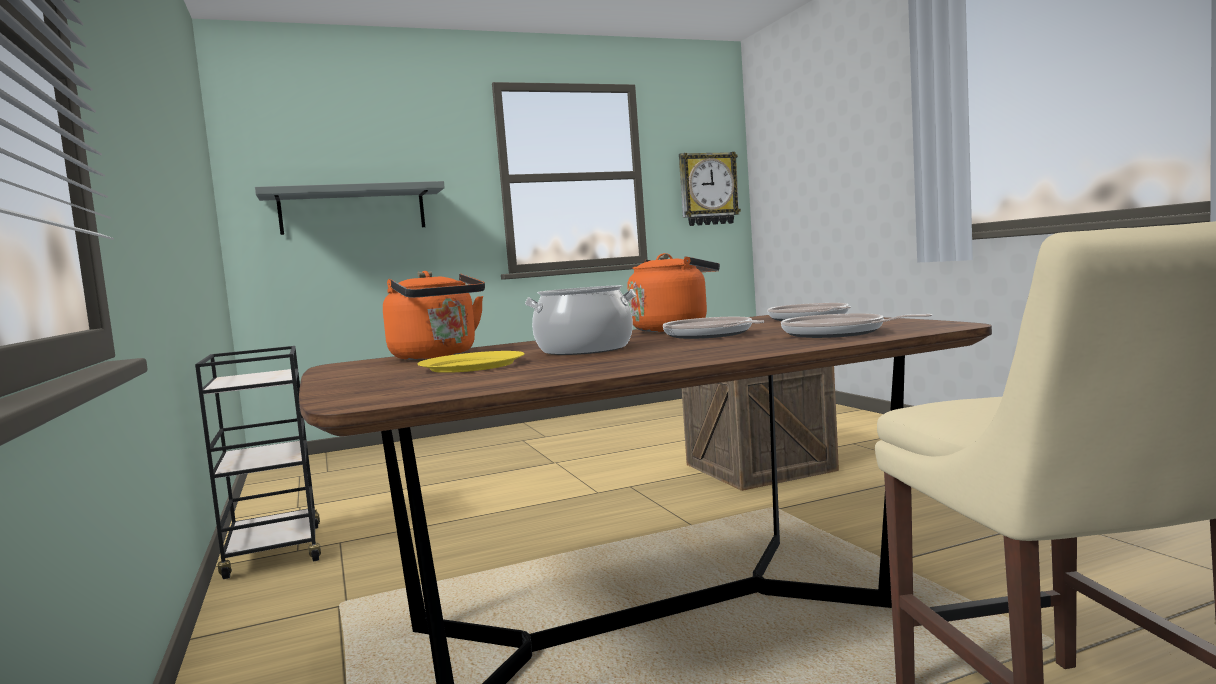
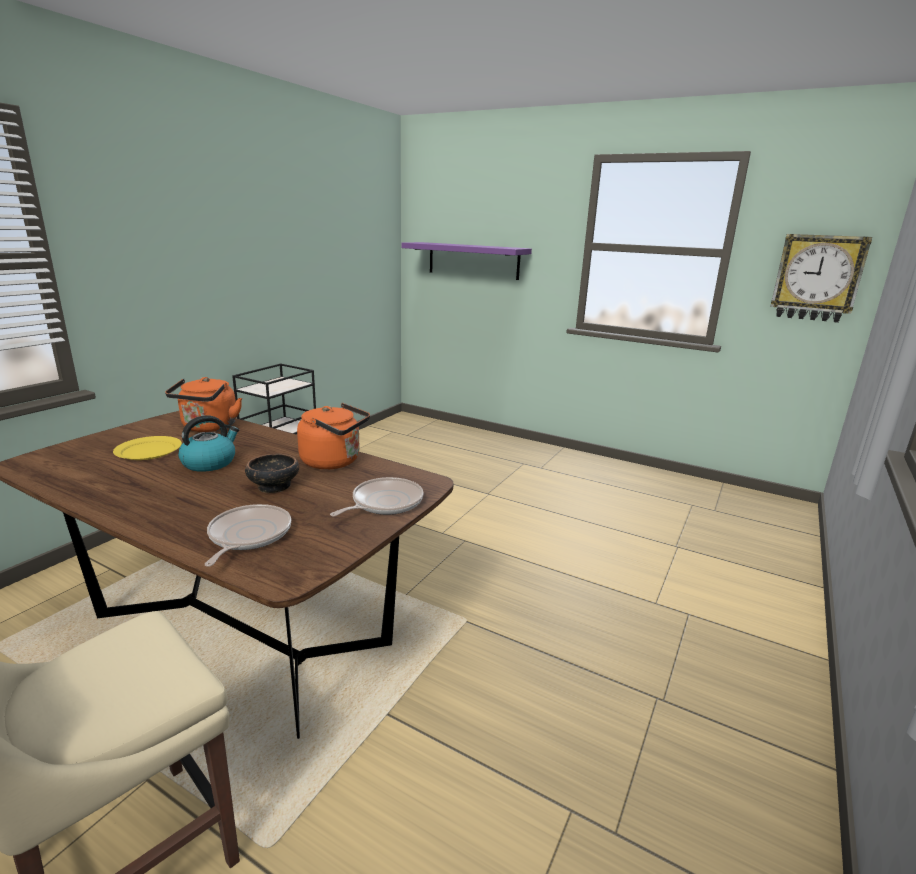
camera: 50 degrees right, 15 degrees up
(353, 210) = (473, 260): grey shelf -> purple shelf
(584, 350) = (210, 463): cooking pot -> kettle
(710, 335) = (273, 486): frying pan -> bowl
(759, 467) = (561, 582): crate -> none

